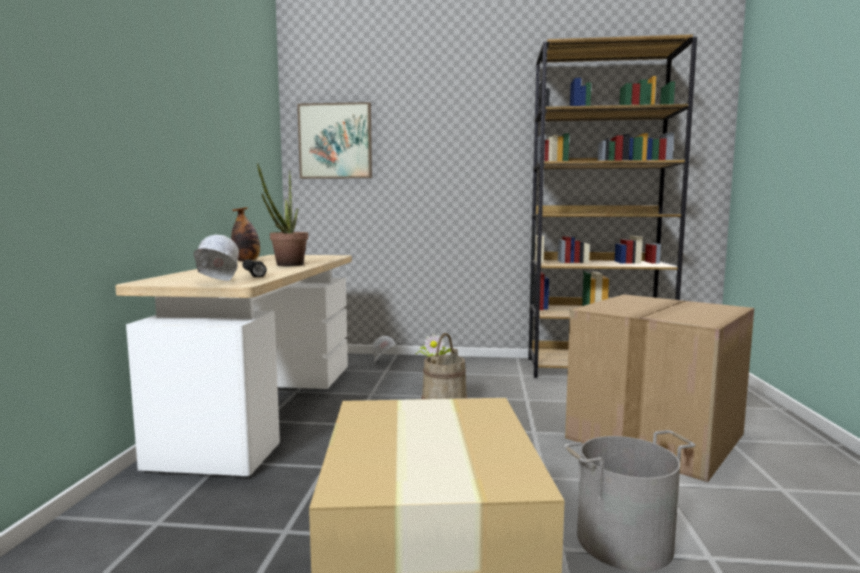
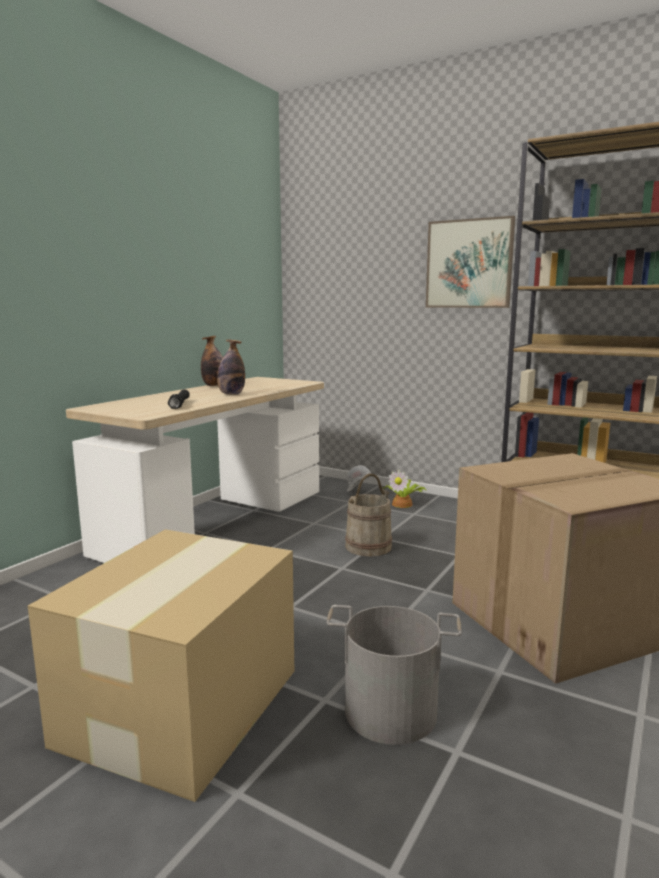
camera: 25 degrees right, 5 degrees up
(216, 283) = (130, 413): white hard hat -> none
(286, 265) = (231, 394): potted plant -> bottle
(335, 141) = (328, 261): picture -> picture (469, 264)

